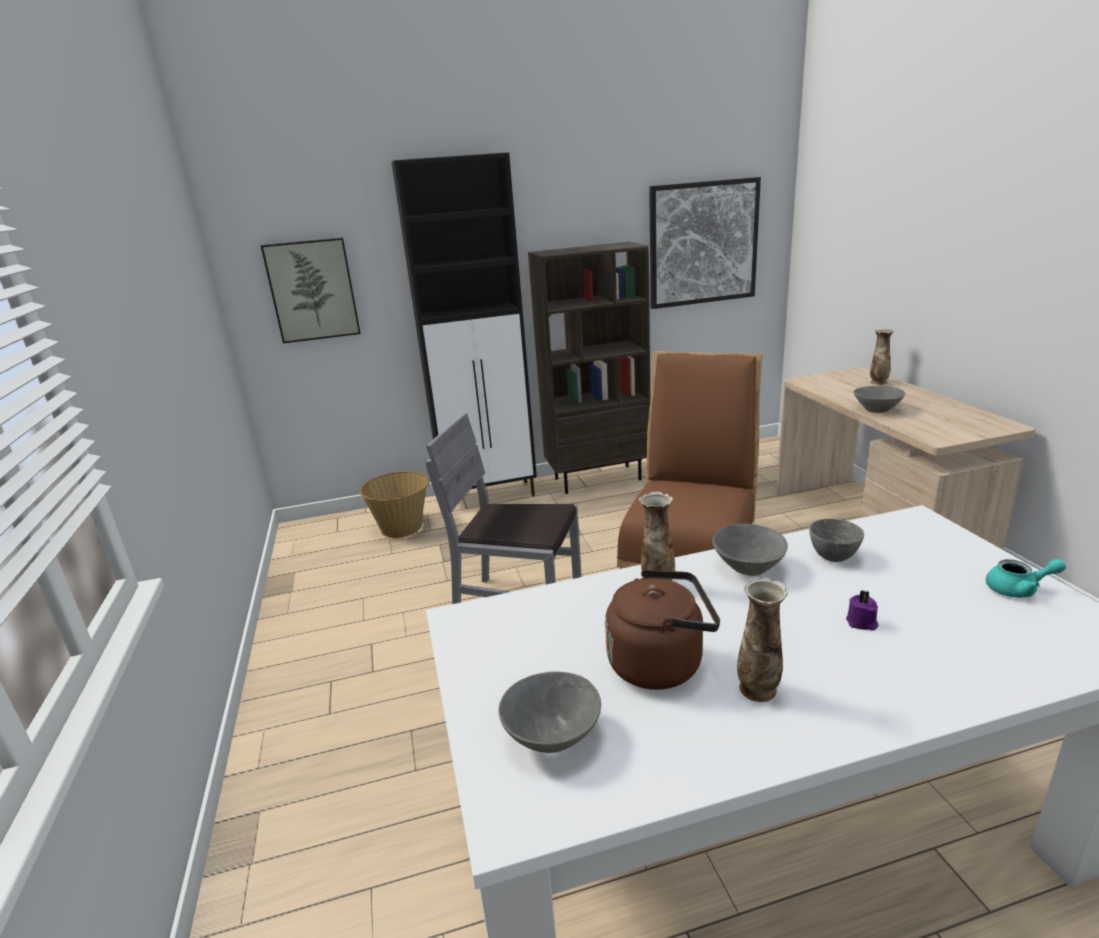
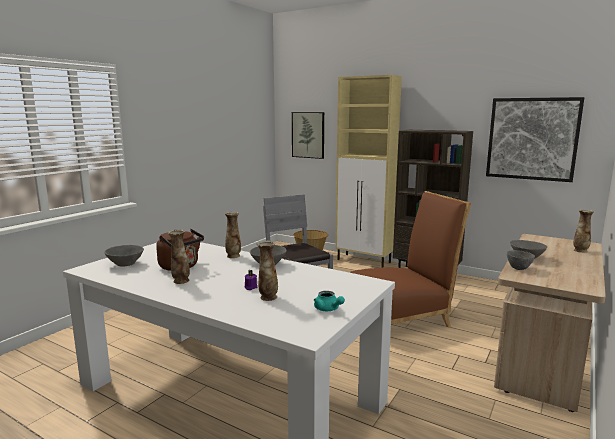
camera: 45 degrees right, 10 degrees down
(490, 496) = (364, 261): black cabinet -> beige cabinet
(832, 557) = (302, 274): grey bowl -> grey bowl (518, 268)
(928, 622) = (268, 297): none -> vase

